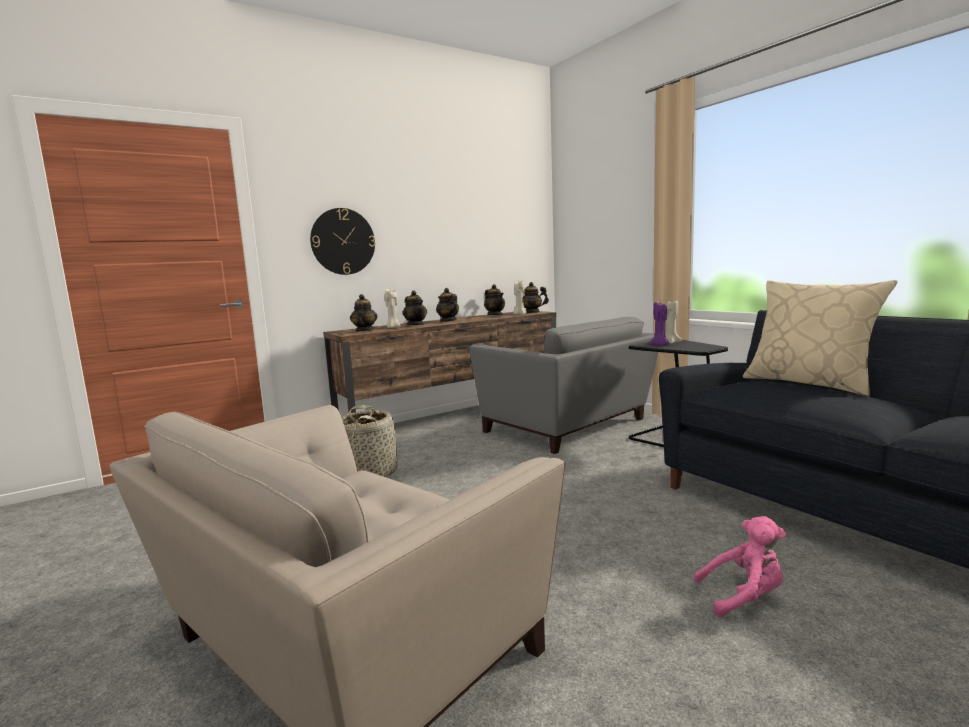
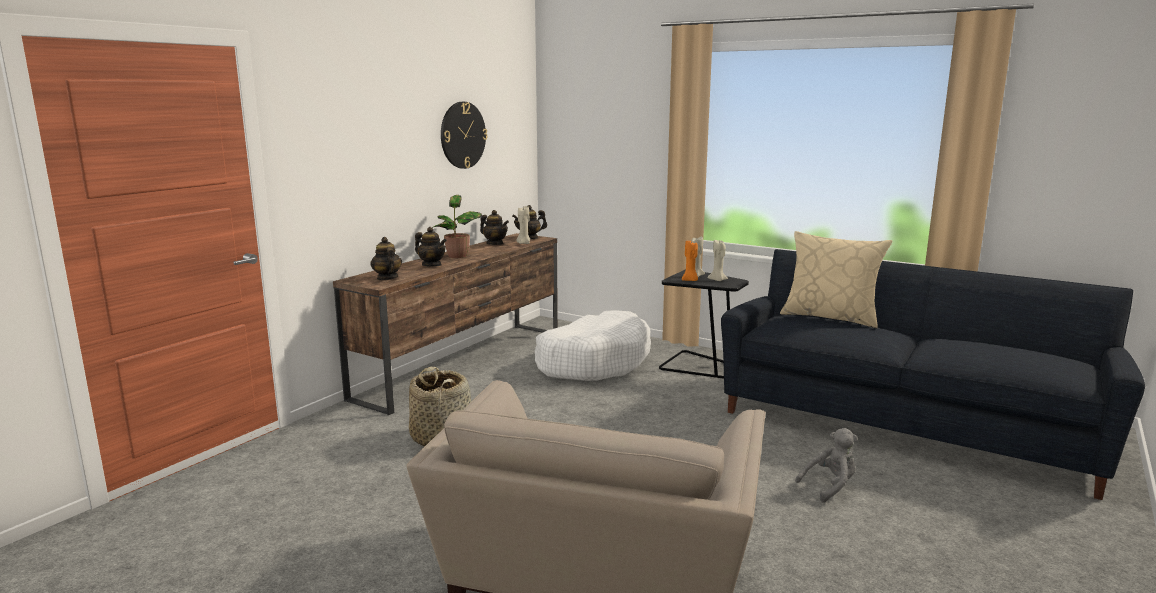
camera: 25 degrees left, 5 degrees up
(343, 241) = (349, 172): wall clock -> wall clock (462, 135)
(393, 328) = (414, 272): beige candle -> beige candle (717, 280)
(448, 321) = (457, 256): teapot -> potted plant
(568, 426) = (593, 362): grey armchair -> white dog bed
(660, 345) = (690, 280): purple candle -> orange candle
(744, 597) = (830, 487): pink plush toy -> grey plush toy

